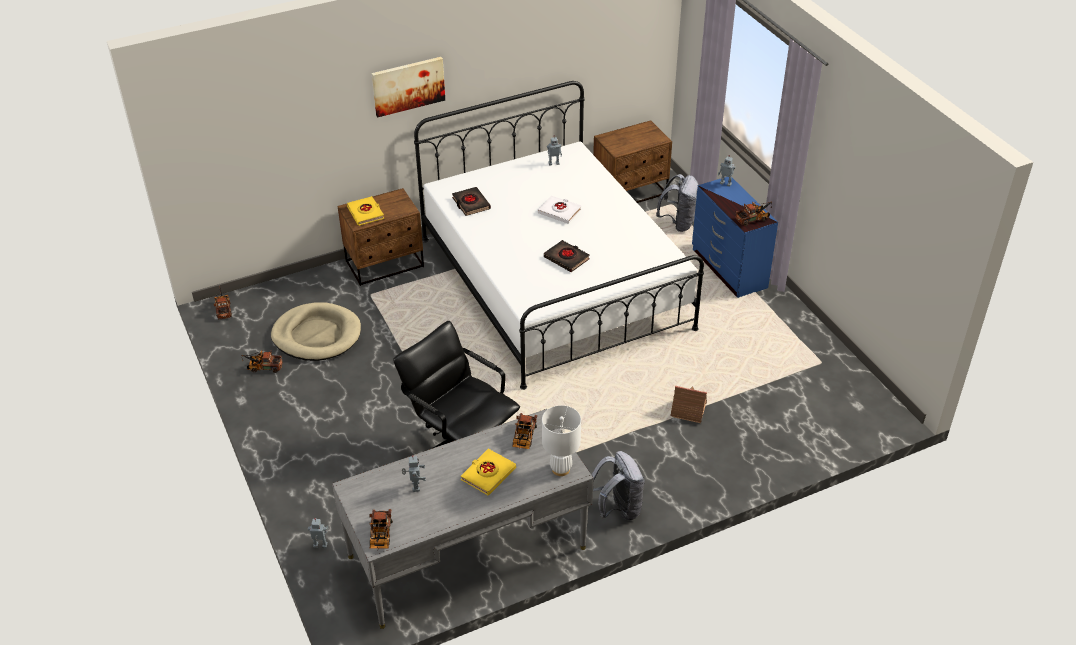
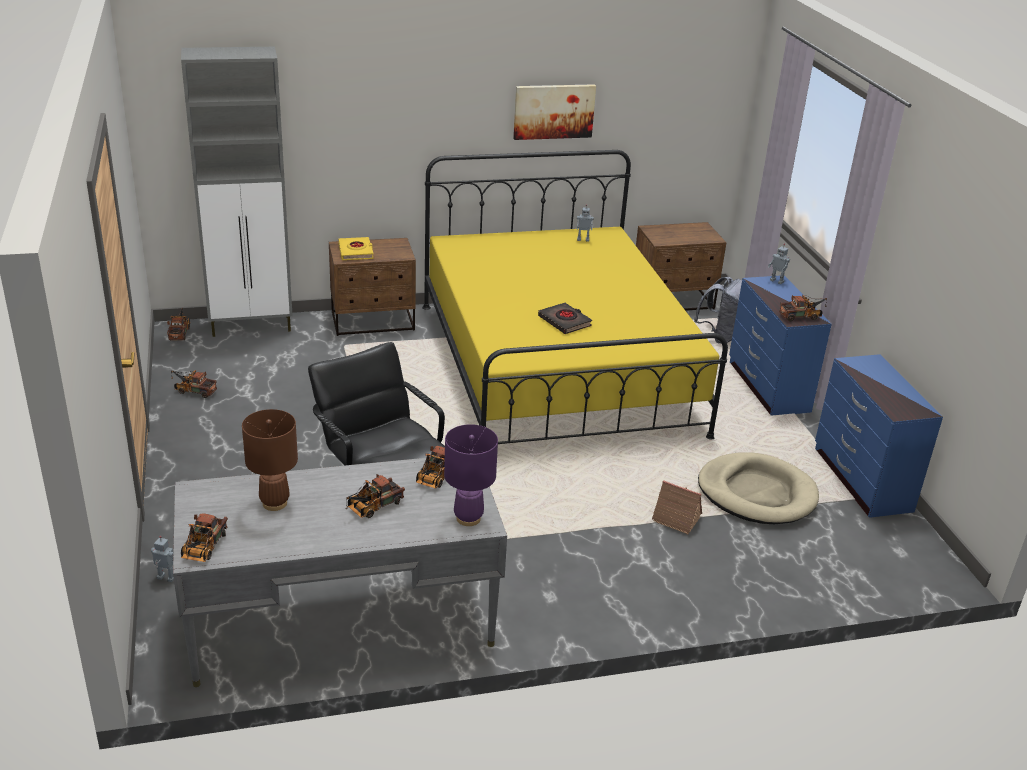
camera: 10 degrees right, 10 degrees down
(283, 289) = (252, 326): none -> grey cabinet
(317, 335) = (268, 372): beige dog bed -> beige dog bed (756, 493)
(408, 86) = (425, 113): picture -> picture (553, 111)
(415, 486) = (274, 503): toy robot -> brown table lamp
(471, 204) = (475, 259): black book -> none
(488, 474) = (372, 507): yellow book -> toy truck
(554, 283) = (556, 367): white bed -> yellow bed
(559, 212) = (573, 280): white book -> none
(561, 469) = (468, 518): white table lamp -> purple table lamp
(618, 509) = (552, 609): grey backpack -> none
(818, 346) = (861, 480): none -> blue dresser

